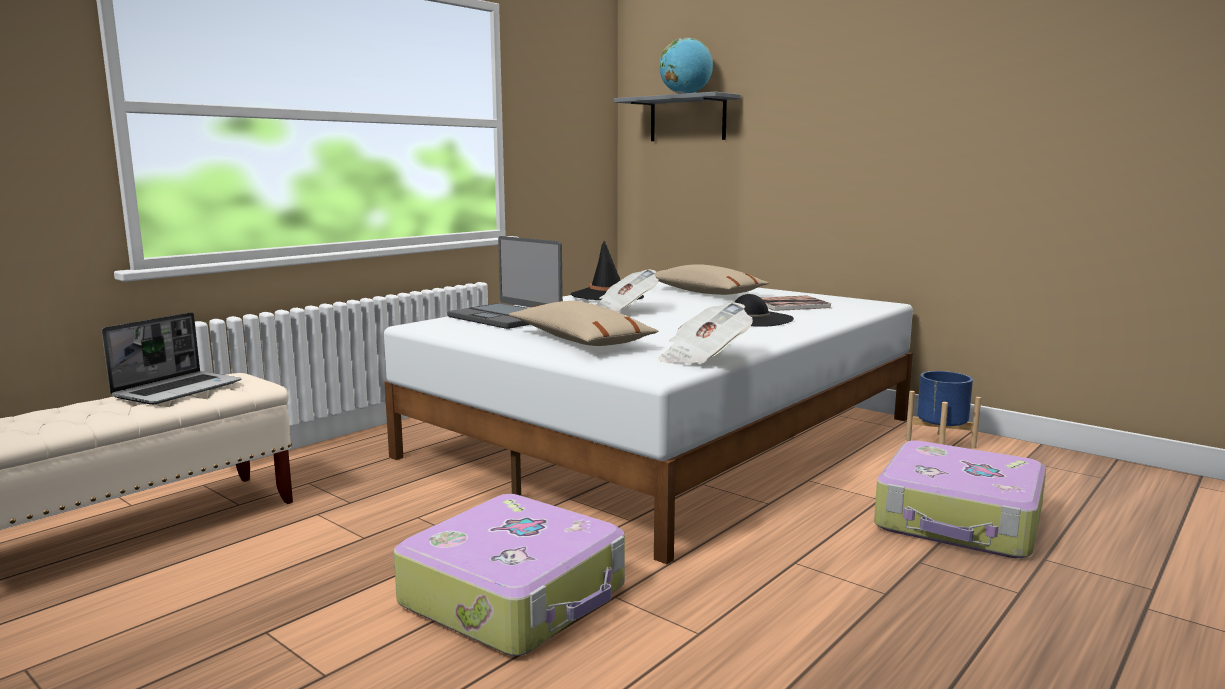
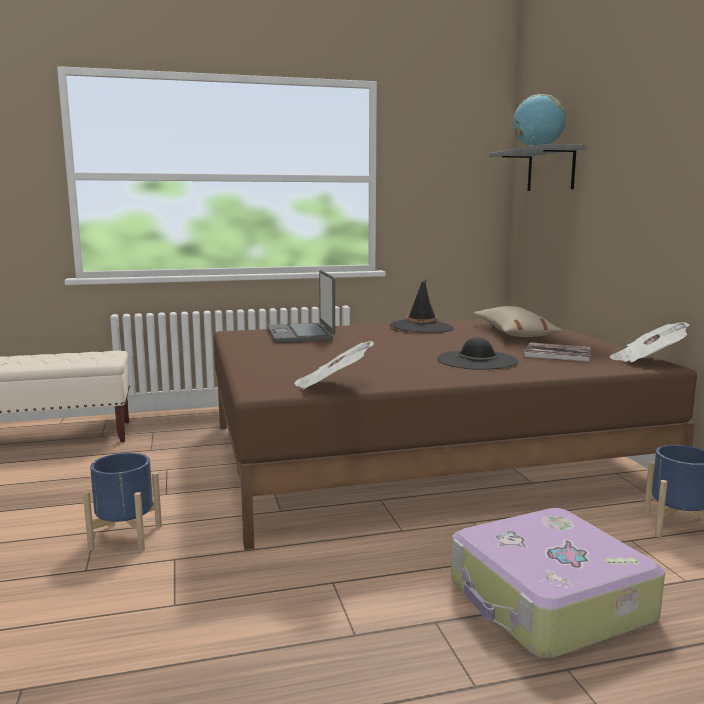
camera: 35 degrees right, 0 degrees up
(178, 389) = (69, 355): laptop -> none
(516, 596) = (125, 537): suitcase -> blue planter
(580, 341) = (293, 358): beige pillow -> none
(623, 310) = (397, 340): newspaper -> newspaper (646, 360)
(667, 437) = (422, 456): white bed -> brown bed

